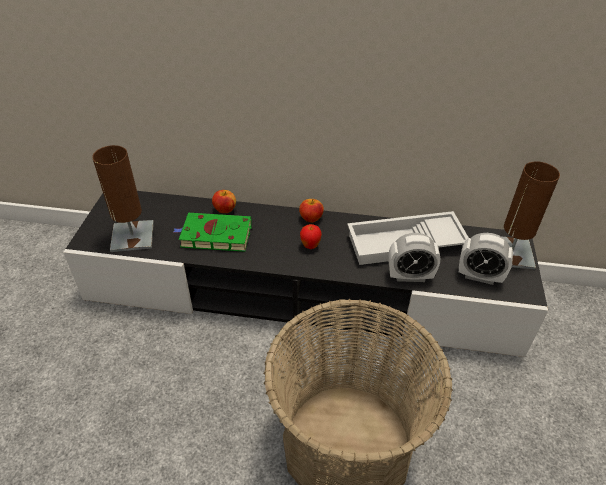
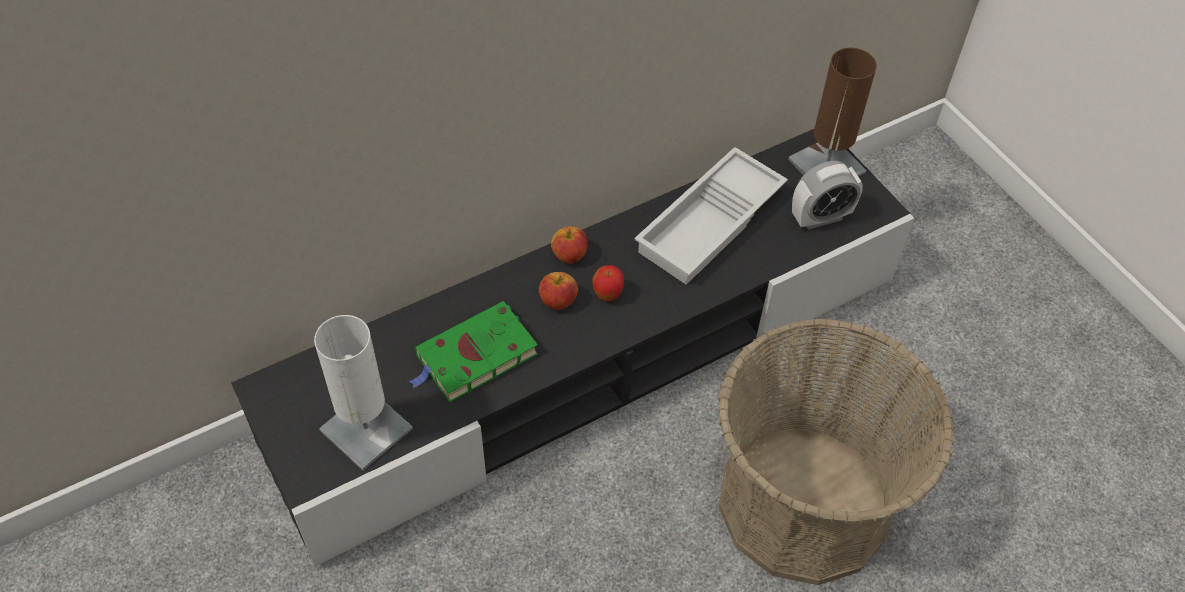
camera: 40 degrees left, 10 degrees up
(132, 236) = (366, 429): brown table lamp -> white table lamp
(225, 209) = (446, 311): apple -> apple (558, 301)
(410, 276) = (752, 264): alarm clock -> none

